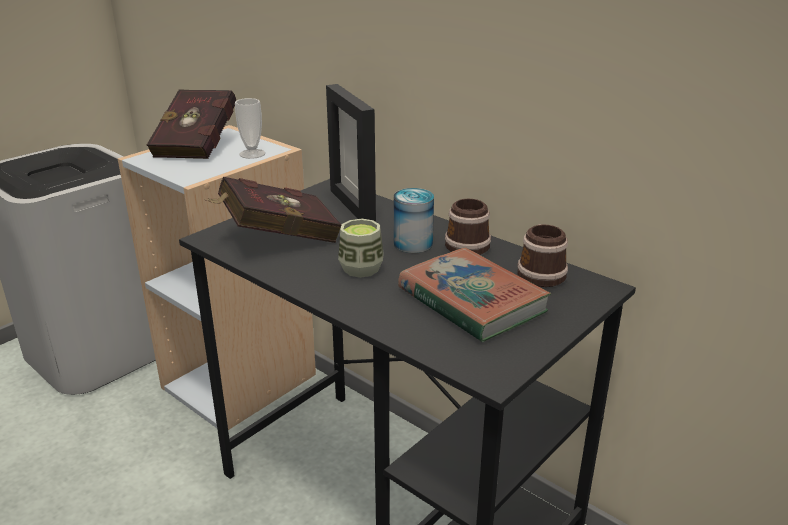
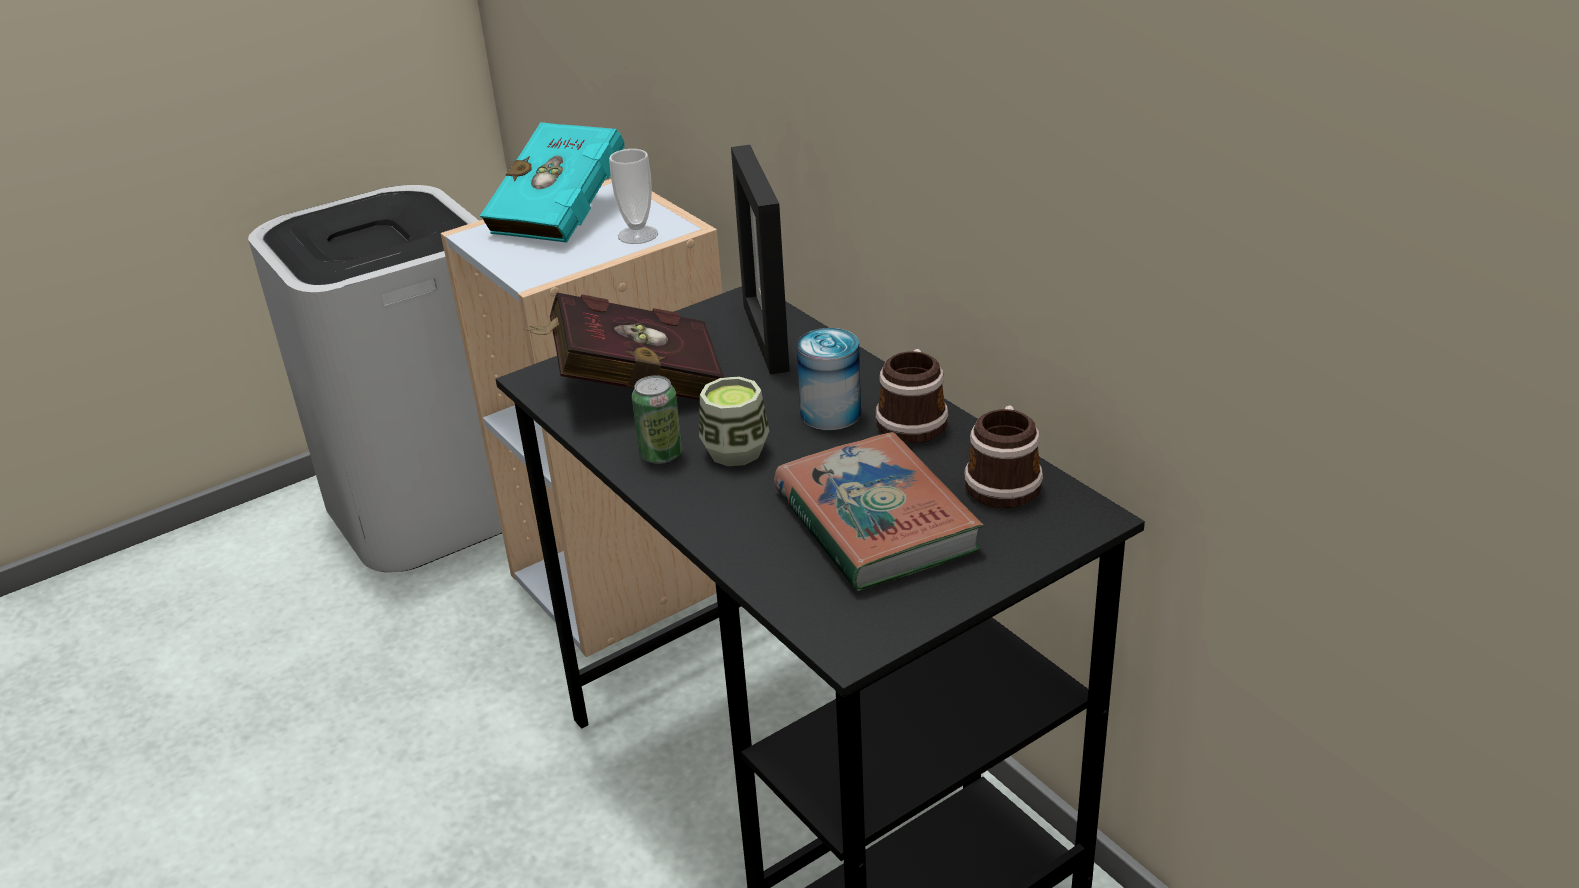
camera: 15 degrees right, 5 degrees up
(199, 145) = (565, 214): red book -> turquoise book
(311, 274) = (661, 454): none -> can

